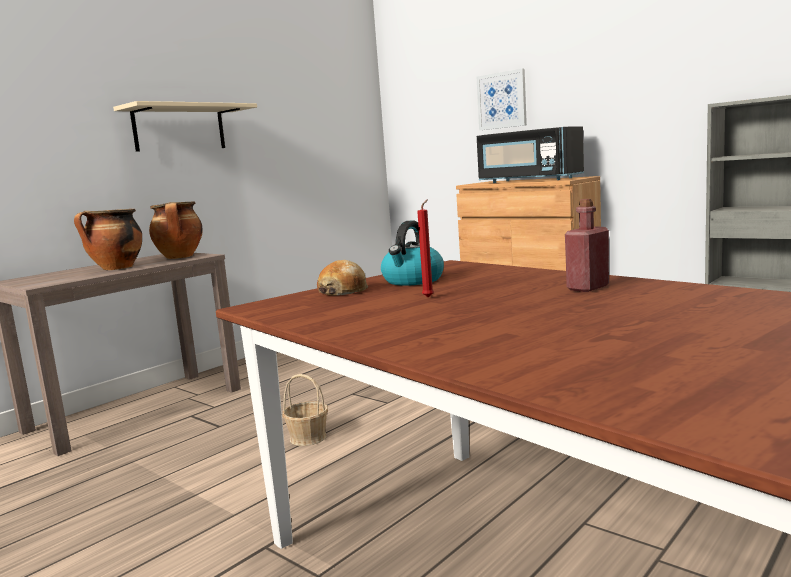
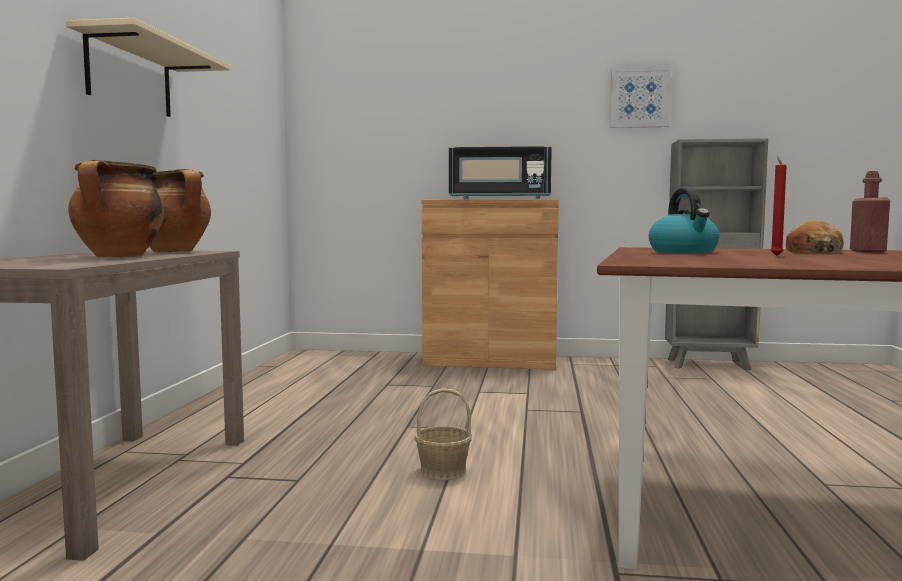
camera: 35 degrees left, 5 degrees down
(343, 290) = (657, 255): bread -> bread (812, 252)
(502, 100) = (450, 118): picture -> picture (639, 98)

